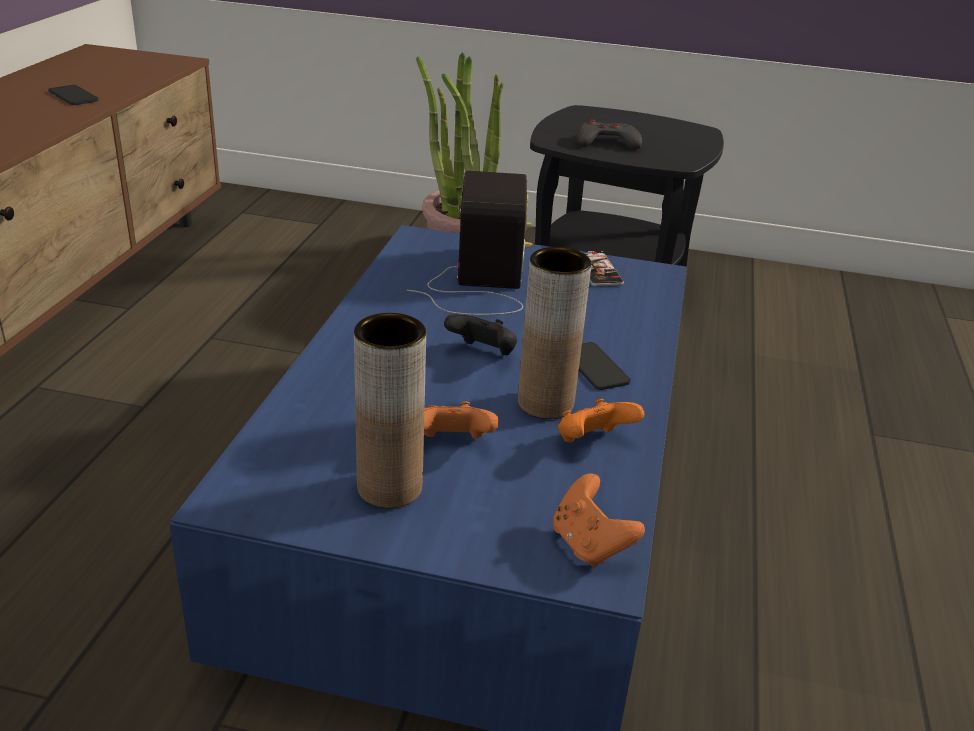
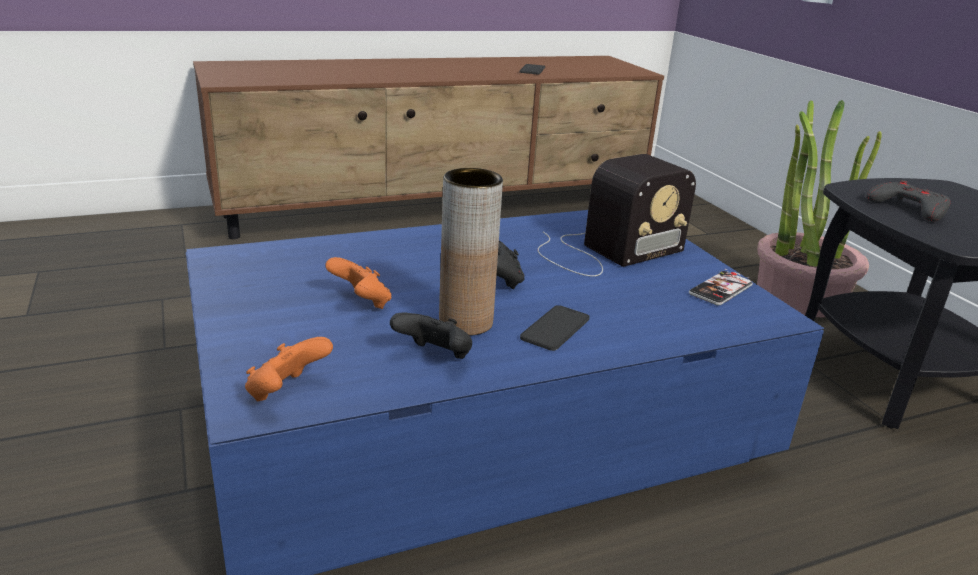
camera: 55 degrees right, 5 degrees down
(389, 488) = (282, 297): brown vase -> none
(592, 443) = (435, 357): orange game controller -> black game controller

